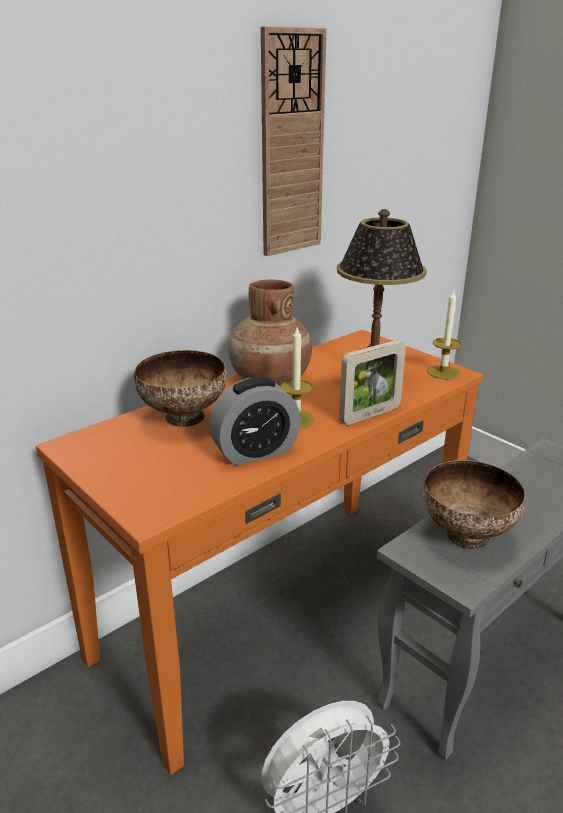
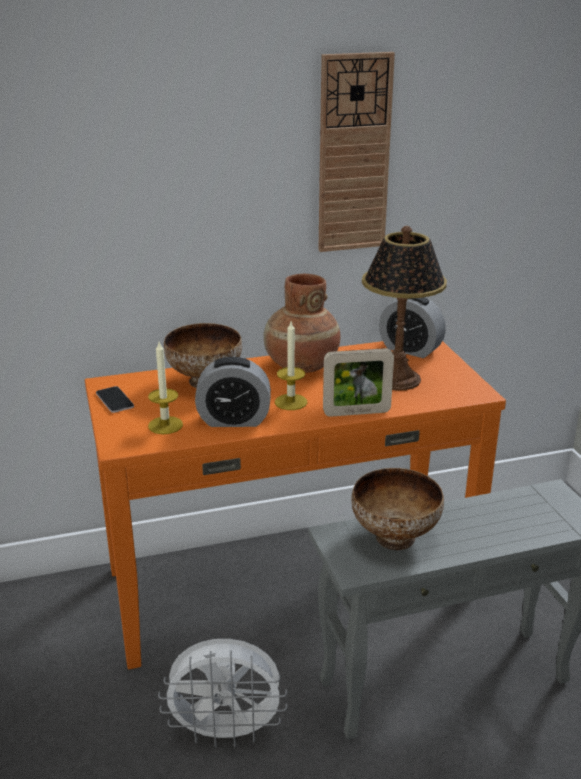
camera: 25 degrees right, 0 degrees up
(96, 462) = (114, 400): none -> phone
(355, 346) = (410, 349): none -> alarm clock
(443, 372) = (467, 390): candle -> candle (165, 425)

